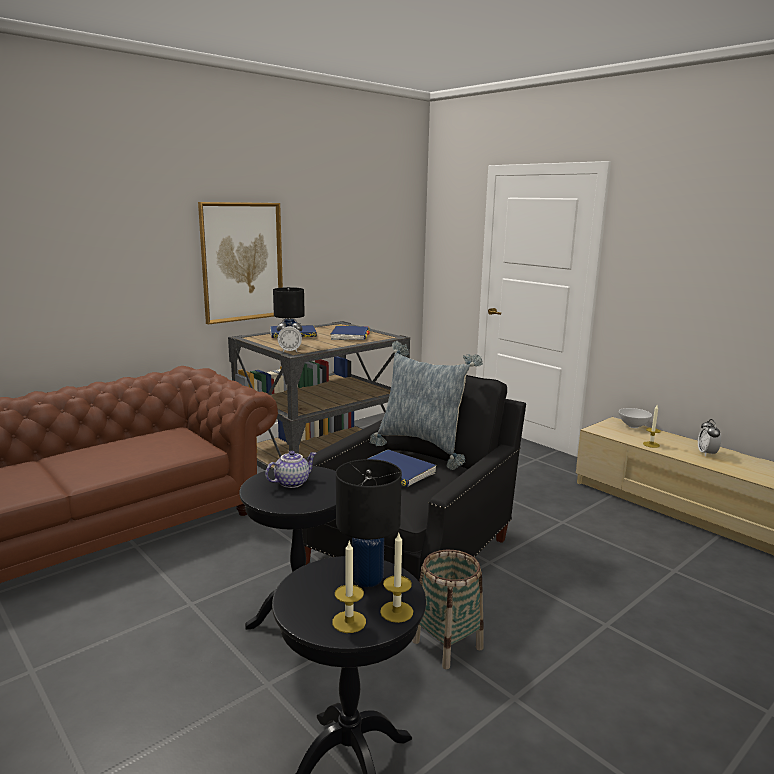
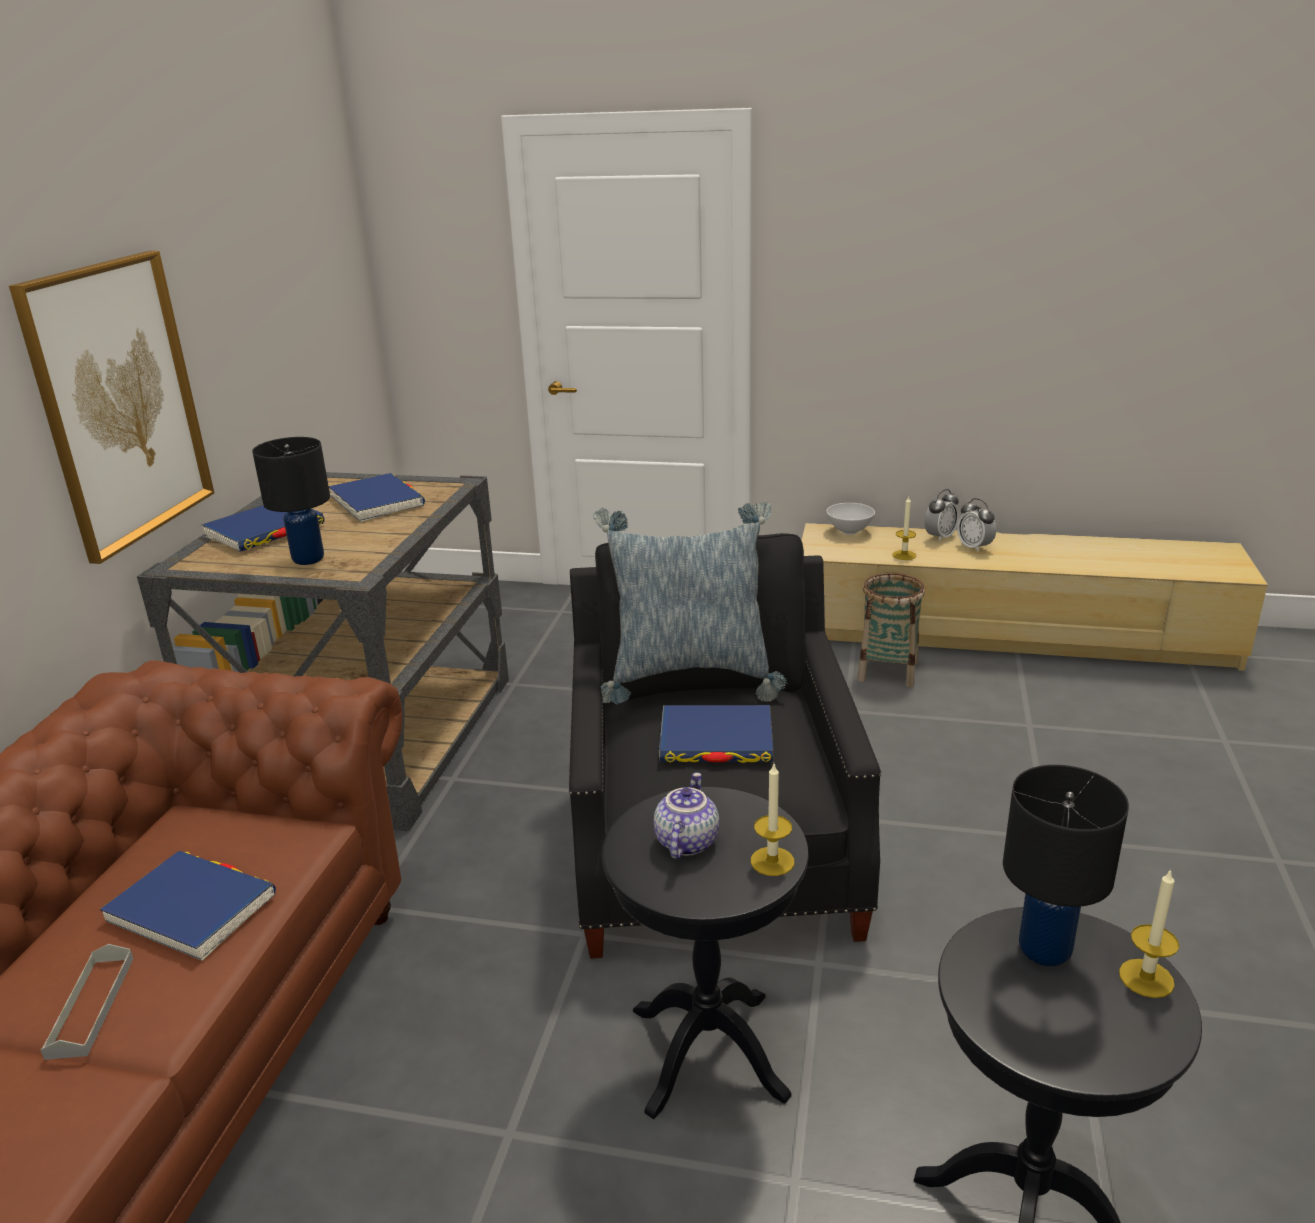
camera: 35 degrees left, 10 degrees up
(75, 467) = (91, 1006): none -> grey tray
(139, 454) = (192, 909): none -> blue book
(290, 351) = (338, 574): alarm clock -> alarm clock (940, 537)
(349, 622) = (1128, 1029): candle -> candle (772, 861)
(447, 644) = (929, 969): basket -> basket (888, 671)

